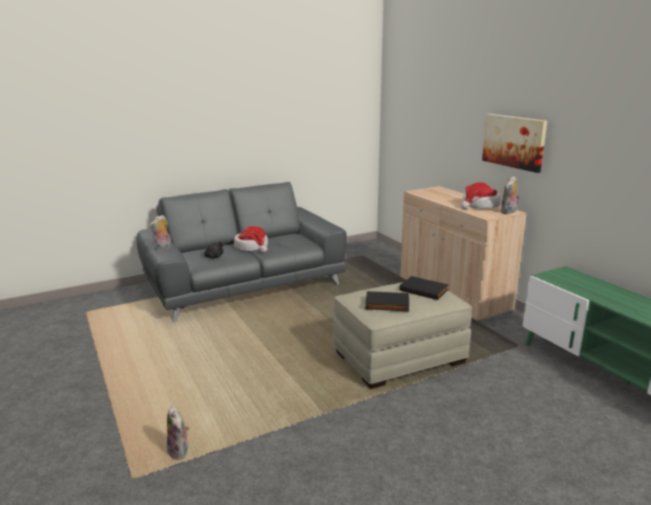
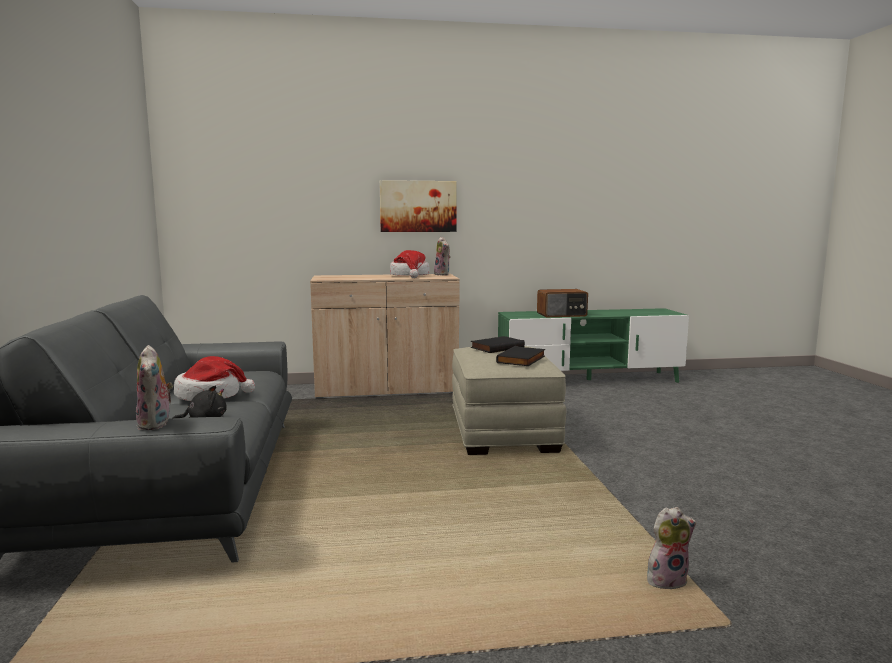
camera: 70 degrees left, 10 degrees down
(597, 294) = (562, 315): none -> radio

